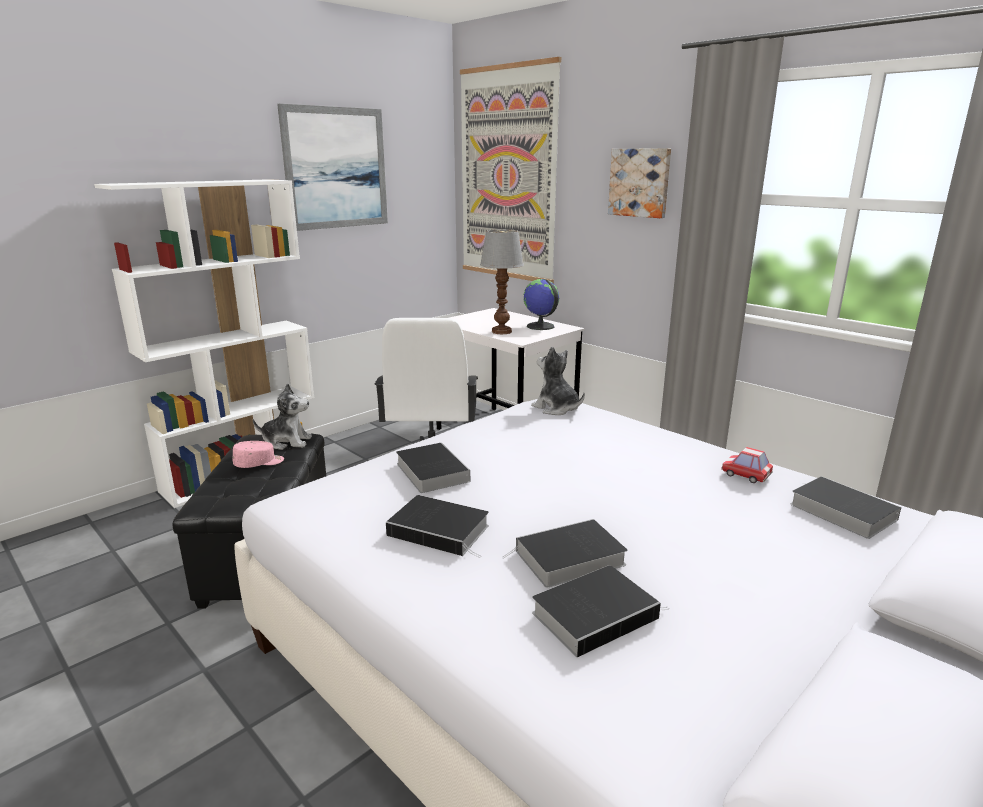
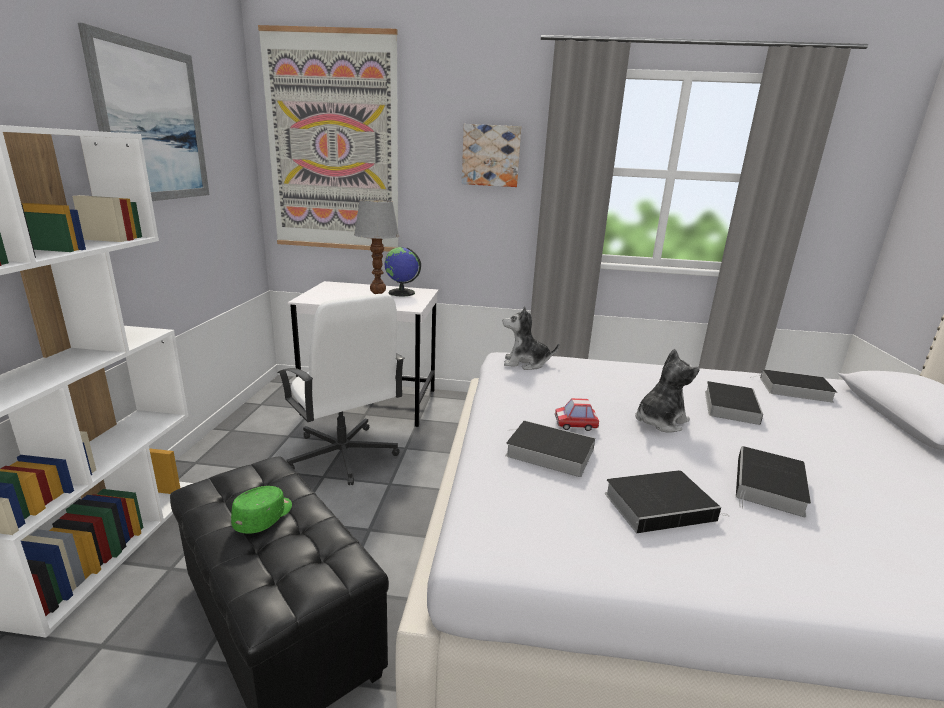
camera: 40 degrees left, 0 degrees up
(259, 463) = (264, 517): pink cap -> green cap
(287, 442) = (257, 478): plush toy -> plush toy (659, 421)
(596, 613) = (860, 521): book -> book (730, 405)
(745, 475) = (718, 381): toy car -> toy car (575, 425)

